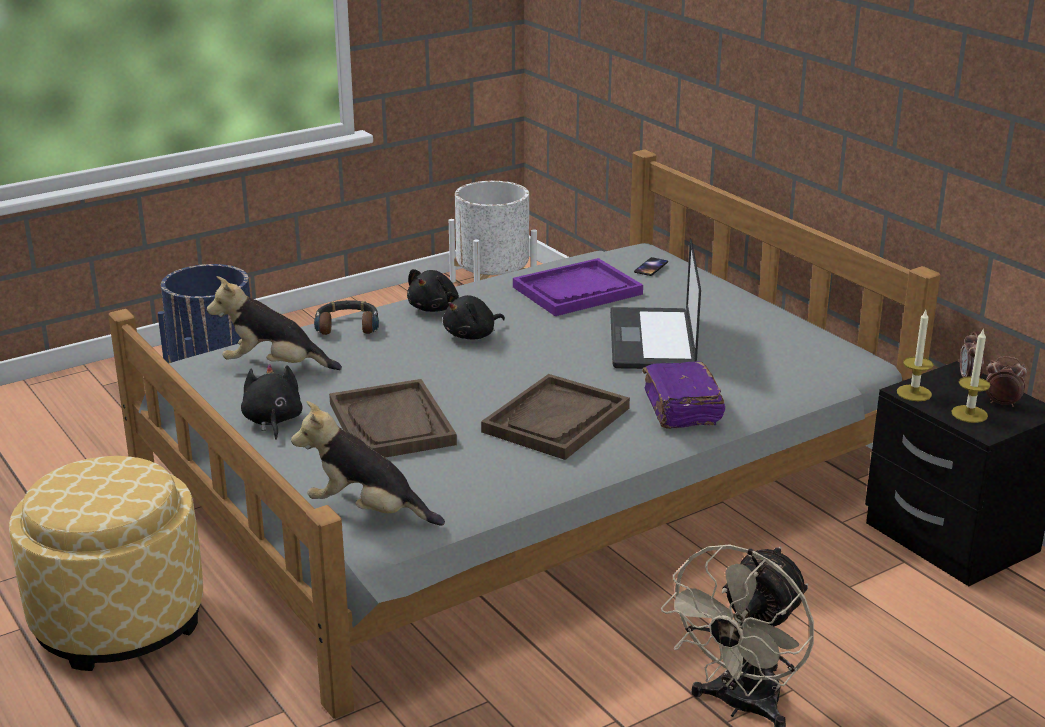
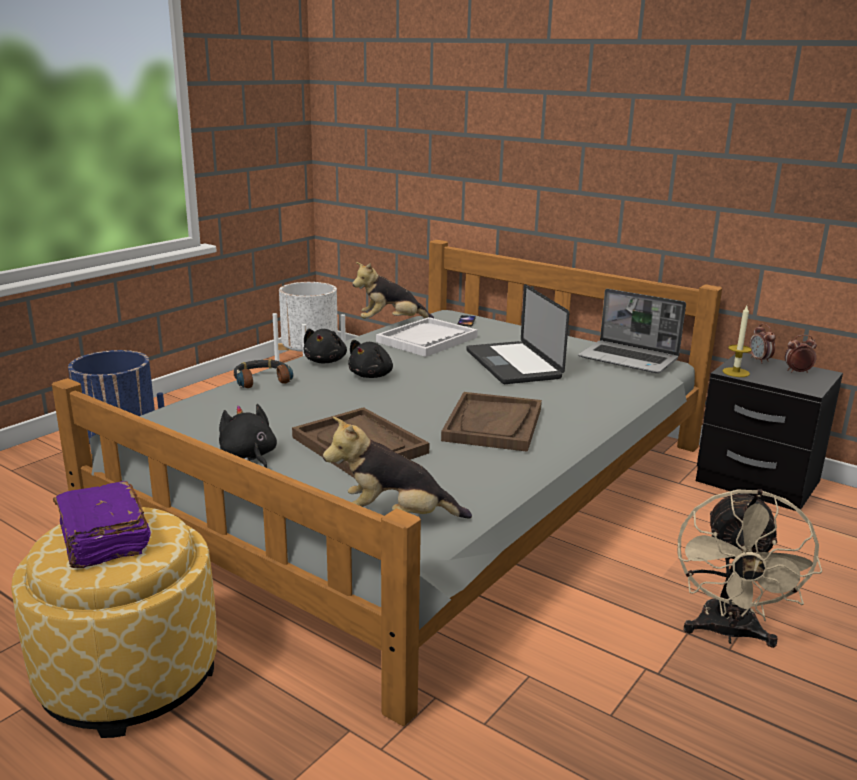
camera: 20 degrees left, 5 degrees down
(274, 367) = (219, 416): plush toy -> plush toy (391, 323)
(577, 291) = (427, 340): purple tray -> white tray
(681, 409) = (580, 405): purple book -> purple book (103, 540)
(810, 352) = (629, 359): none -> laptop
(969, 414) = (786, 380): candle -> none

